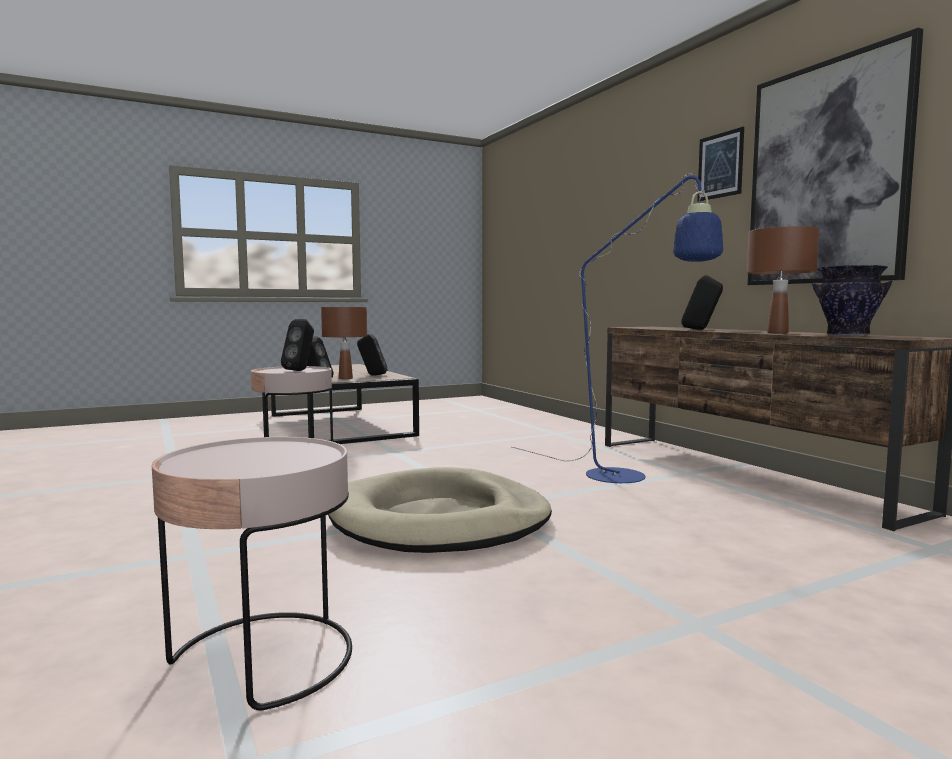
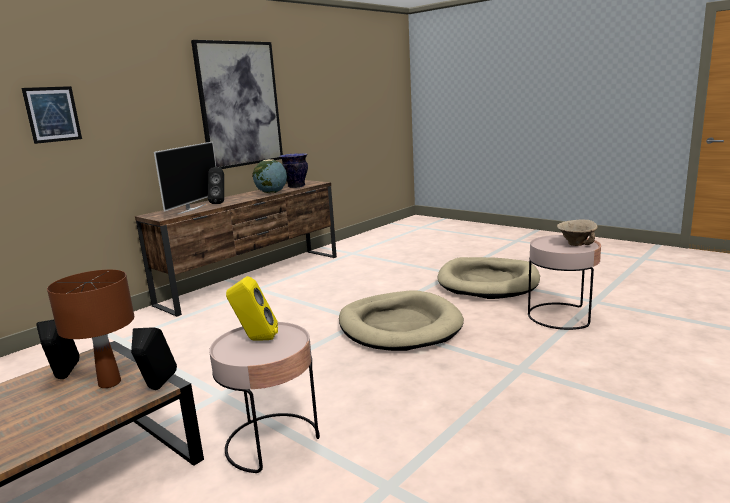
camera: 110 degrees left, 10 degrees up
(230, 464) = (575, 244): none -> beige bowl
(300, 370) = (255, 340): black speaker -> yellow speaker
(586, 649) = (488, 282): none -> beige dog bed
(628, 478) = (279, 299): blue floor lamp -> none
(669, 328) = (191, 209): none -> television
(720, 165) = (169, 88): picture -> picture (52, 114)
(777, 333) = (271, 193): brown table lamp -> globe

